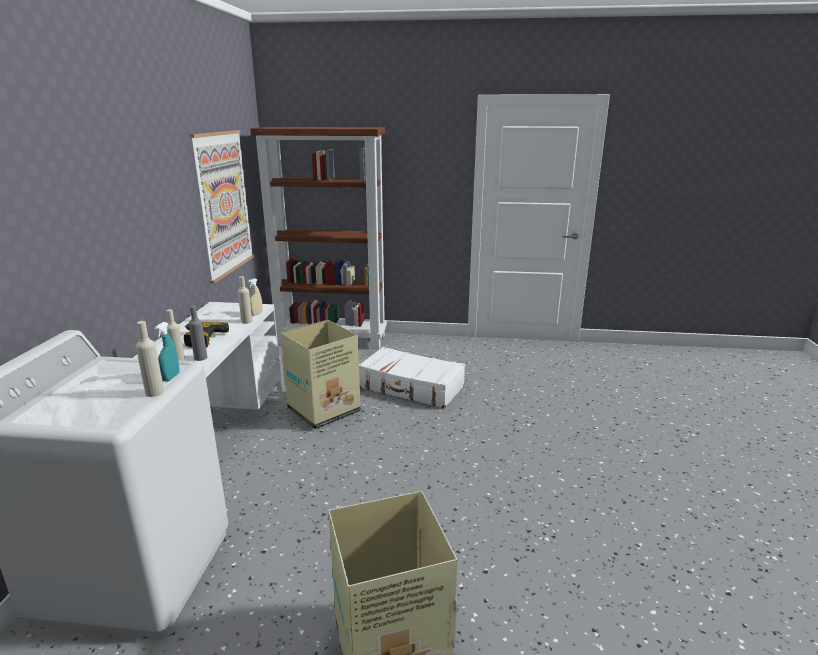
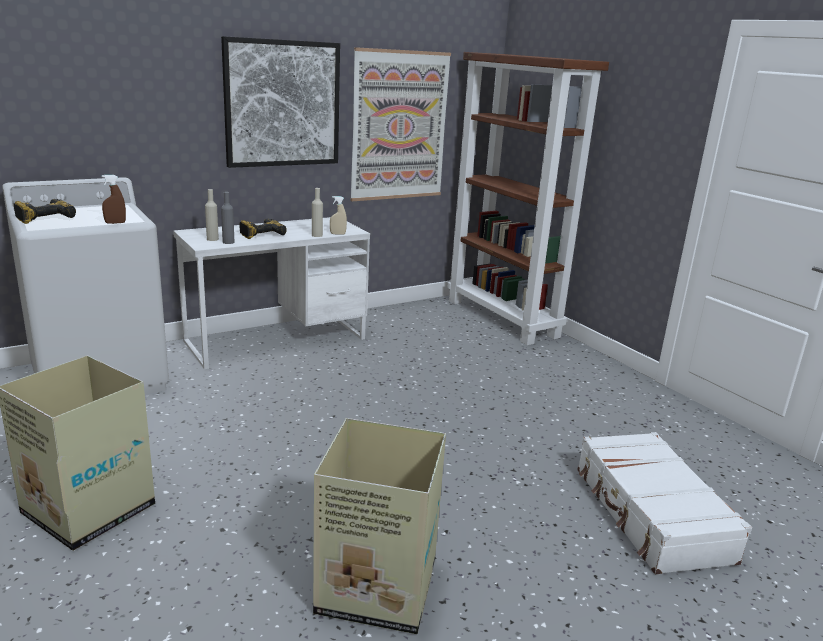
camera: 50 degrees right, 0 degrees up
(73, 411) = (44, 217): none -> power drill
(154, 392) = (87, 225): beige bottle -> none
(157, 202) = (282, 104): none -> picture
(171, 377) = (115, 223): turquoise spray bottle -> brown spray bottle
(325, 410) = (375, 362): cardboard box -> cardboard box (379, 588)
(411, 387) = (481, 387): white suitcase -> white suitcase (650, 514)

